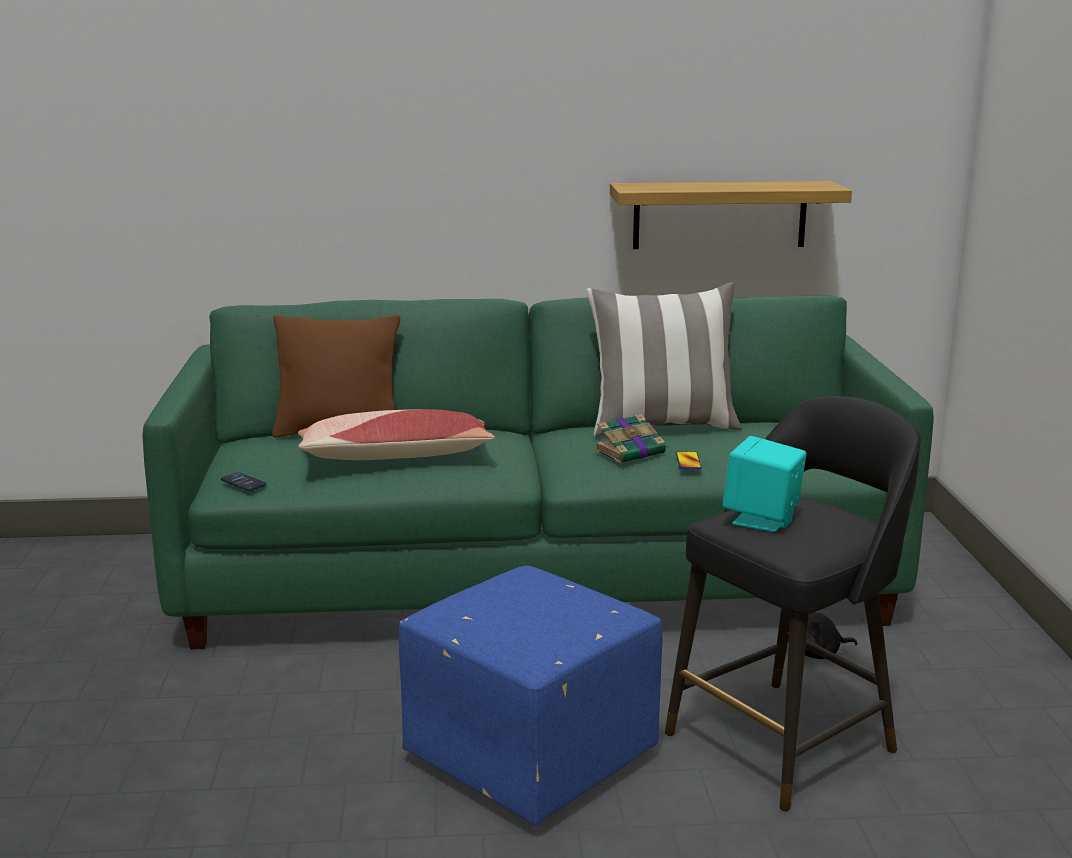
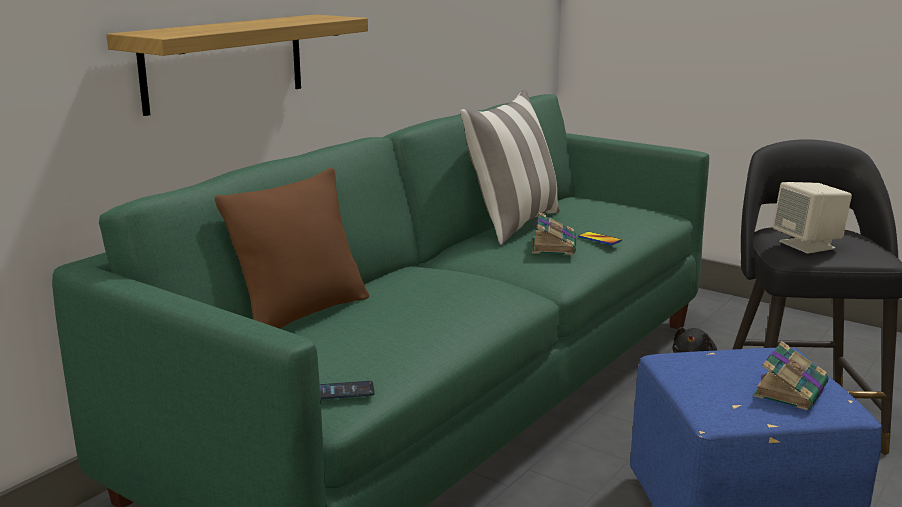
camera: 50 degrees left, 0 degrees up
(395, 456) = (423, 311): pillow -> none
(533, 630) = (791, 390): none -> book
(719, 215) = (452, 39): shelf -> shelf (224, 62)
(762, 520) = (807, 245): turquoise speaker -> beige speaker

